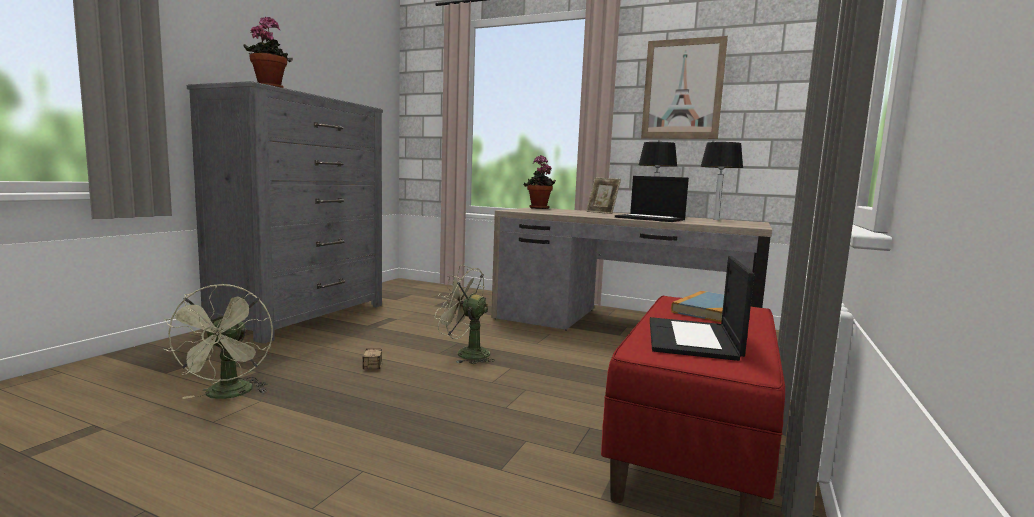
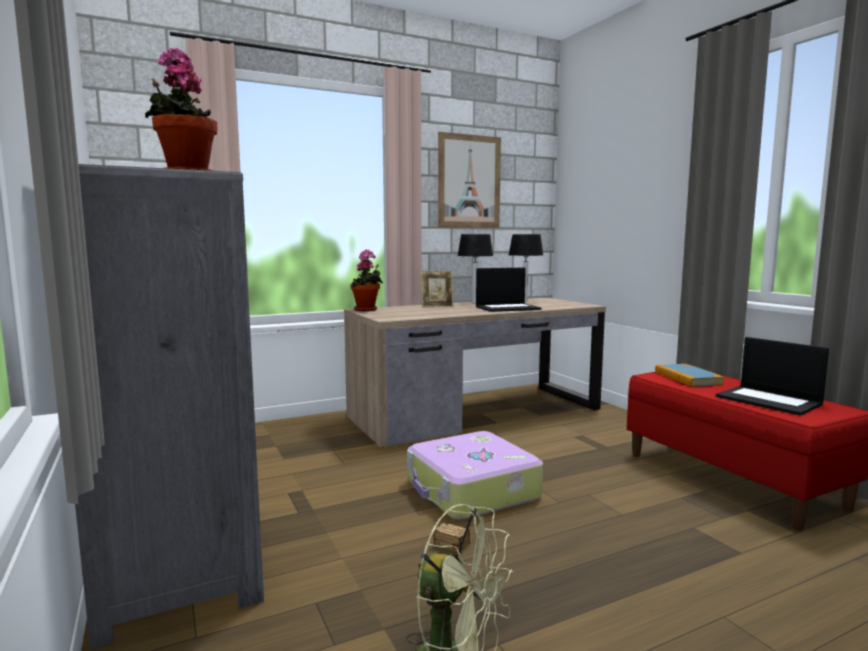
camera: 50 degrees left, 0 degrees up
(465, 354) = (471, 490): green fan -> suitcase

